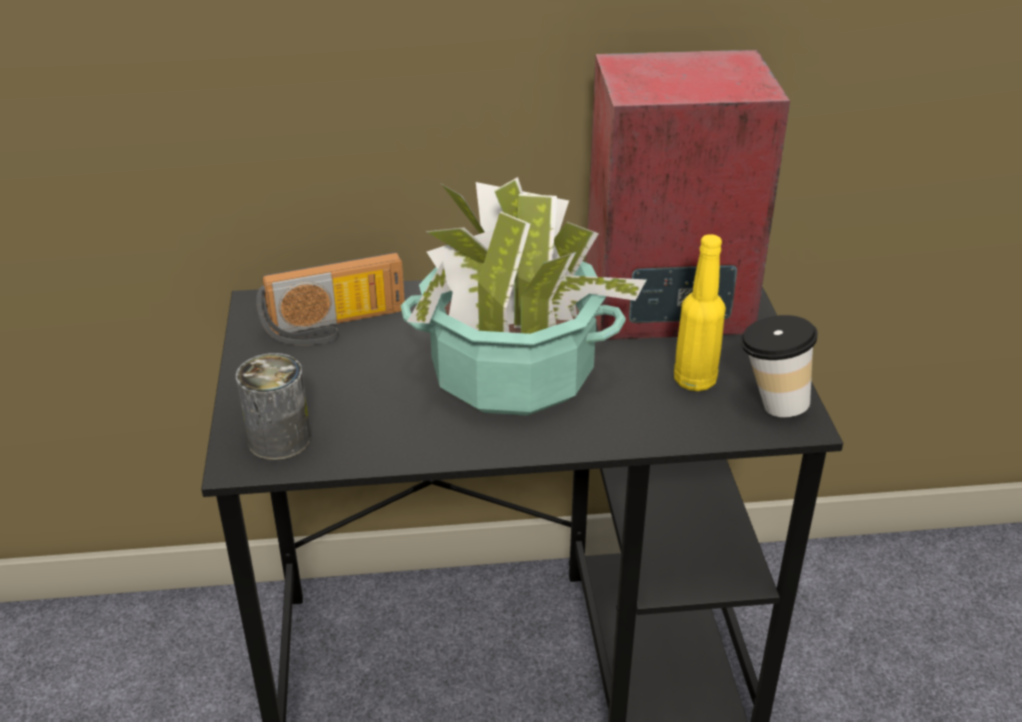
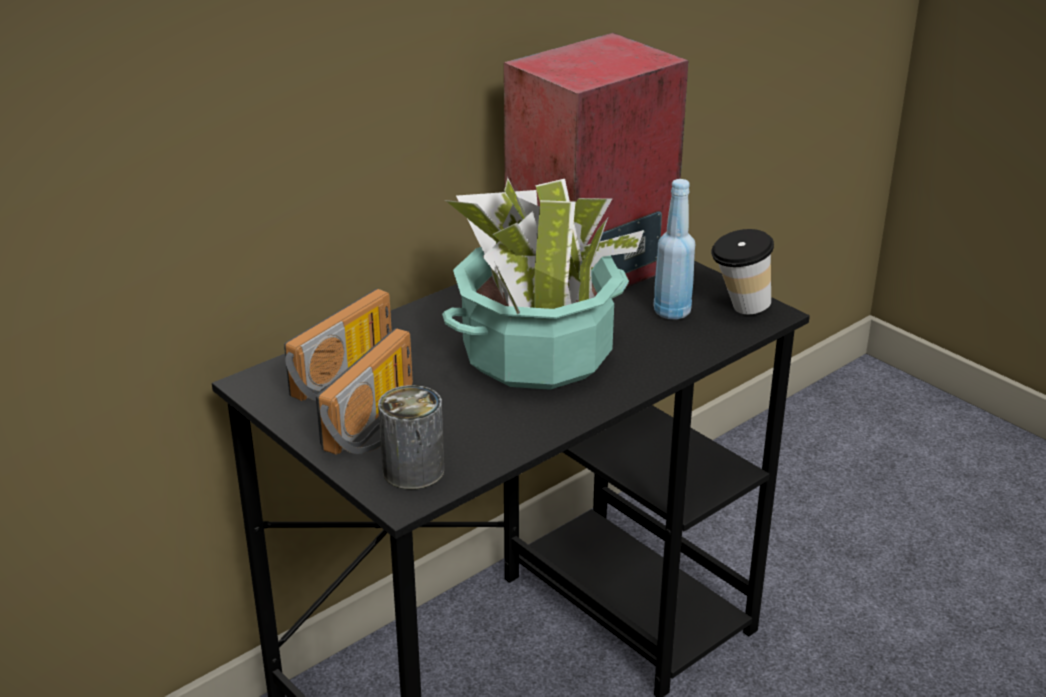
camera: 35 degrees left, 5 degrees down
(305, 381) = (378, 422): none -> radio
(695, 380) = (672, 312): yellow bottle -> blue bottle

